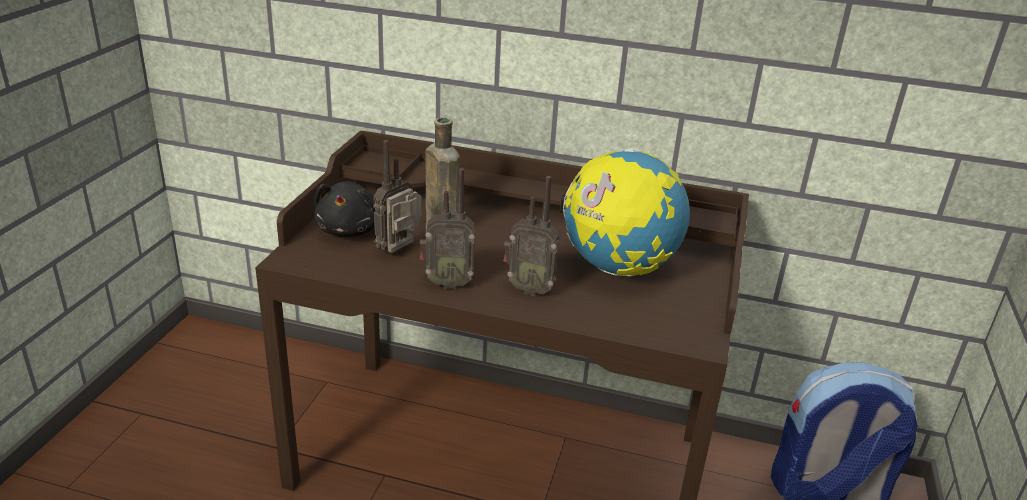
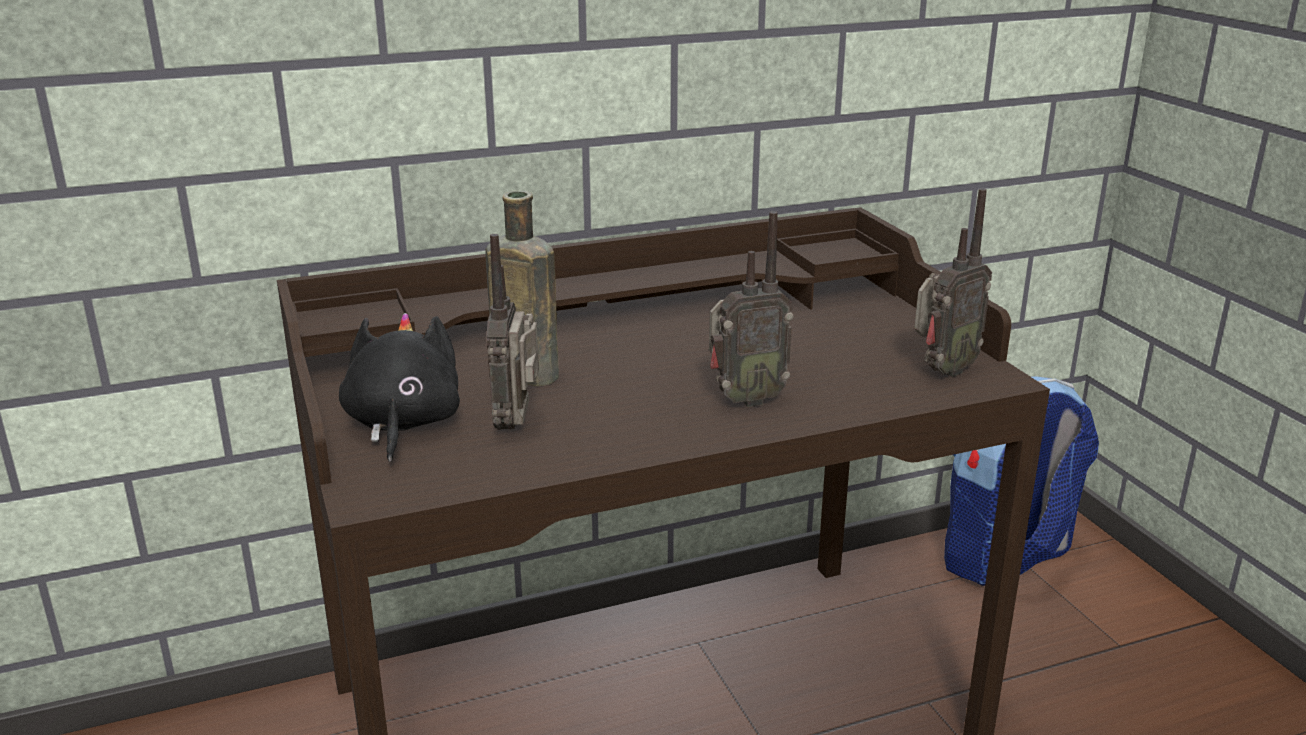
camera: 35 degrees left, 5 degrees down
(351, 230) = (402, 424): black plush toy -> black plush toy turned 150 degrees counterclockwise
(447, 283) = (638, 433): radio -> radio (942, 371)
(618, 268) = (799, 341): globe -> none

